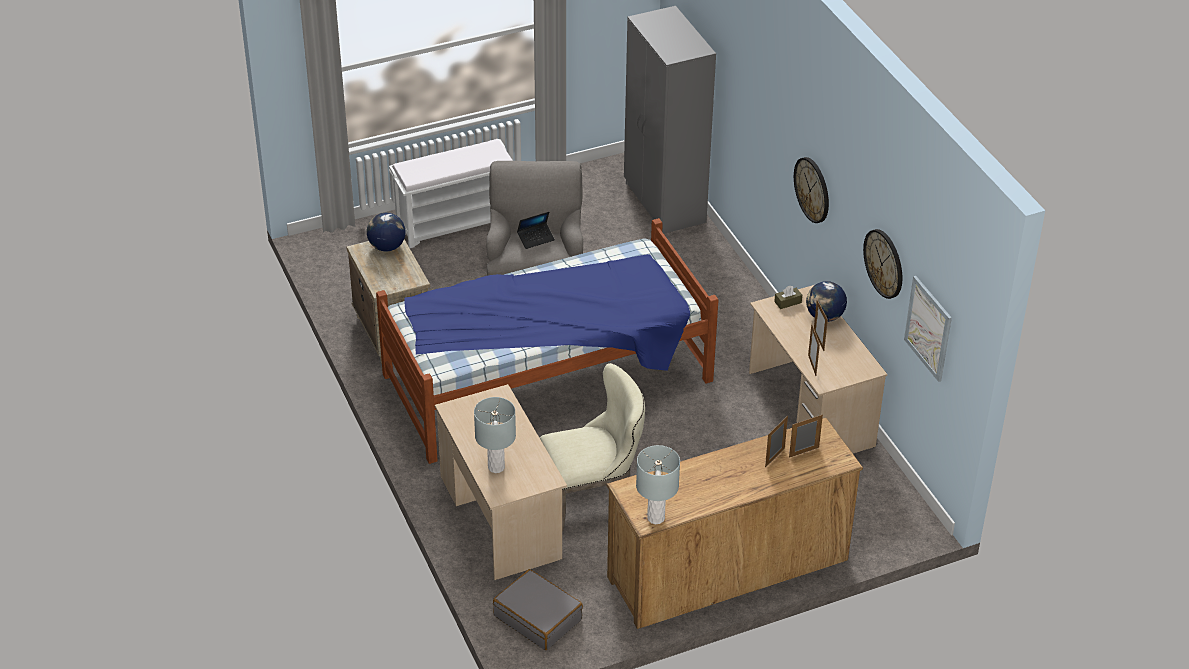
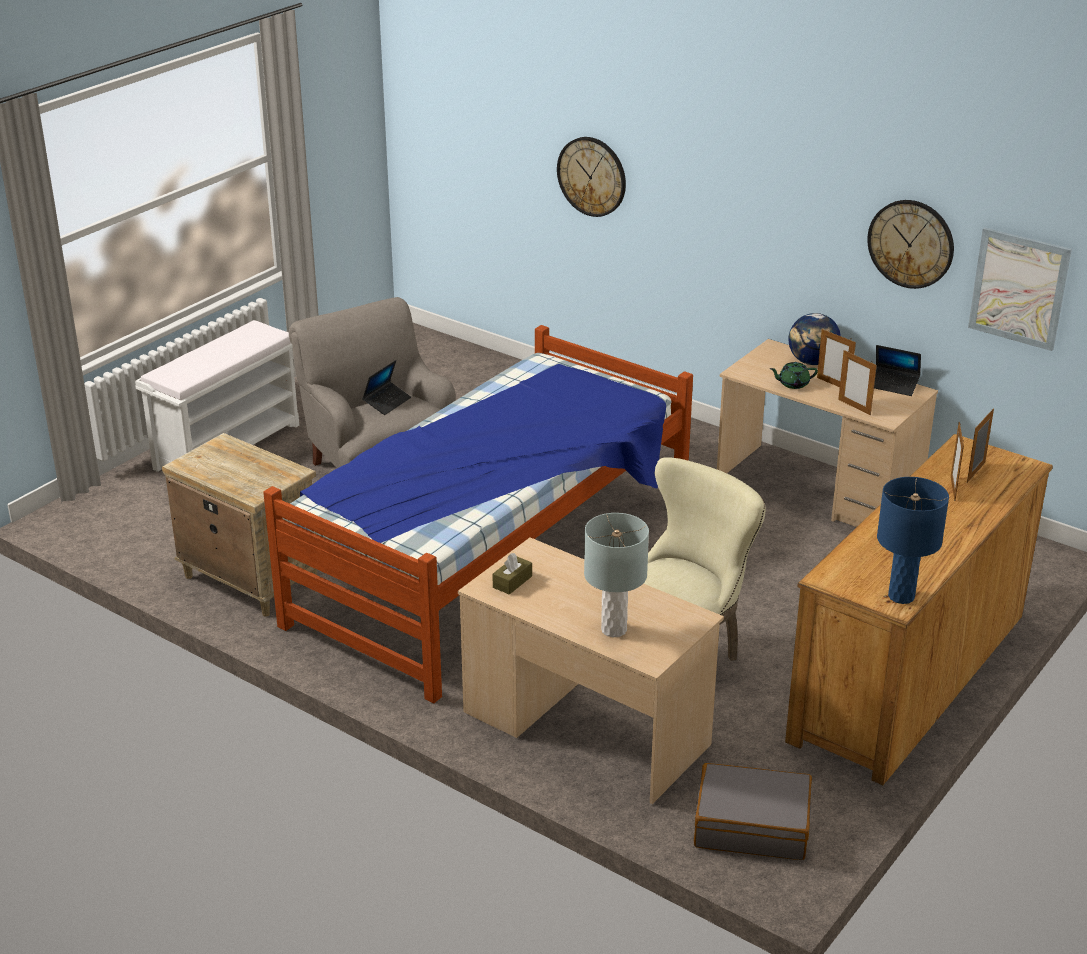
camera: 30 degrees left, 10 degrees down
(387, 247) = (219, 451): globe -> none
(655, 518) = (901, 596): grey table lamp -> blue table lamp
(664, 203) = (459, 361): grey wardrobe -> none
(788, 302) = (759, 361): brown tissue box -> brown tissue box (512, 582)
(791, 330) = (793, 384): none -> green teapot
(812, 189) = (741, 216): wall clock -> wall clock (592, 176)
(859, 358) = (893, 385): none -> laptop

